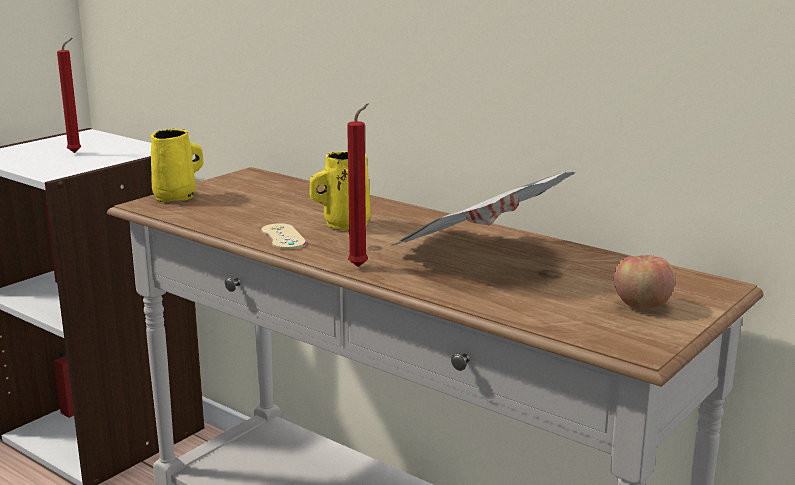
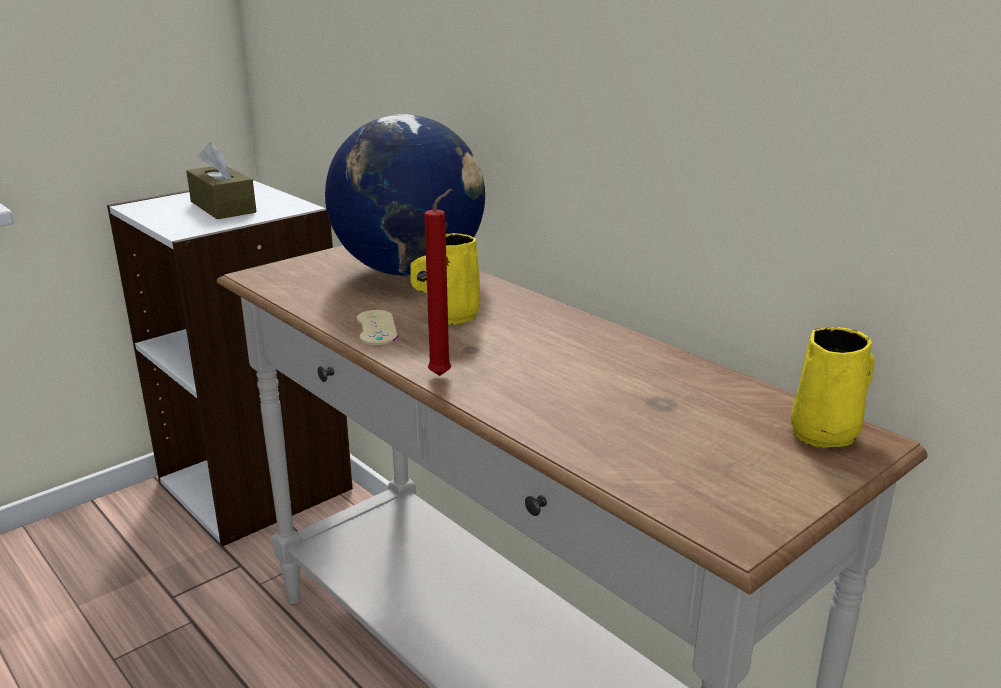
camera: 10 degrees right, 5 degrees up
(77, 152) = (223, 207): red candle -> brown tissue box
(177, 197) = (292, 268): yellow mug -> yellow mug (827, 433)
(288, 193) = (409, 271): none -> globe
(479, 256) = (585, 371): newspaper -> none
(641, 305) = (758, 462): apple -> none

